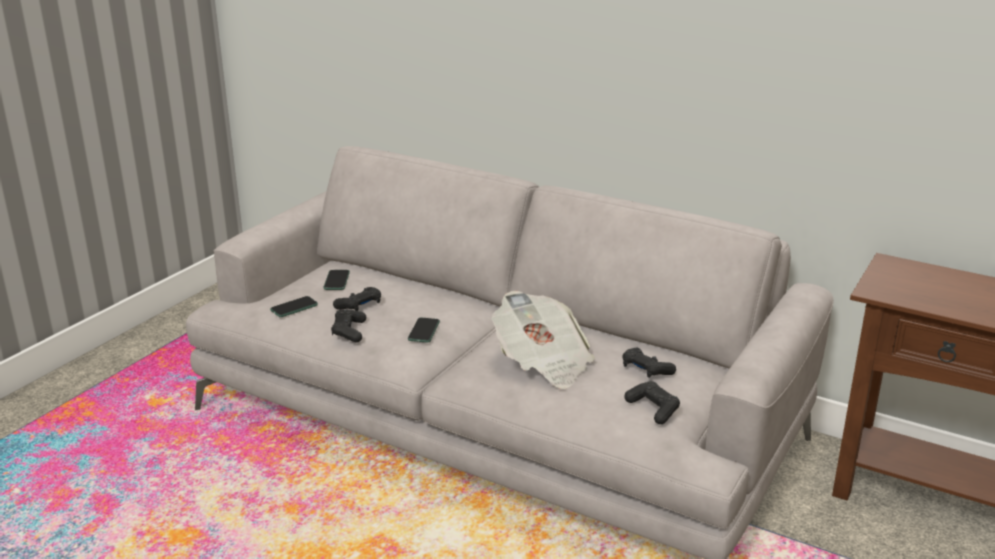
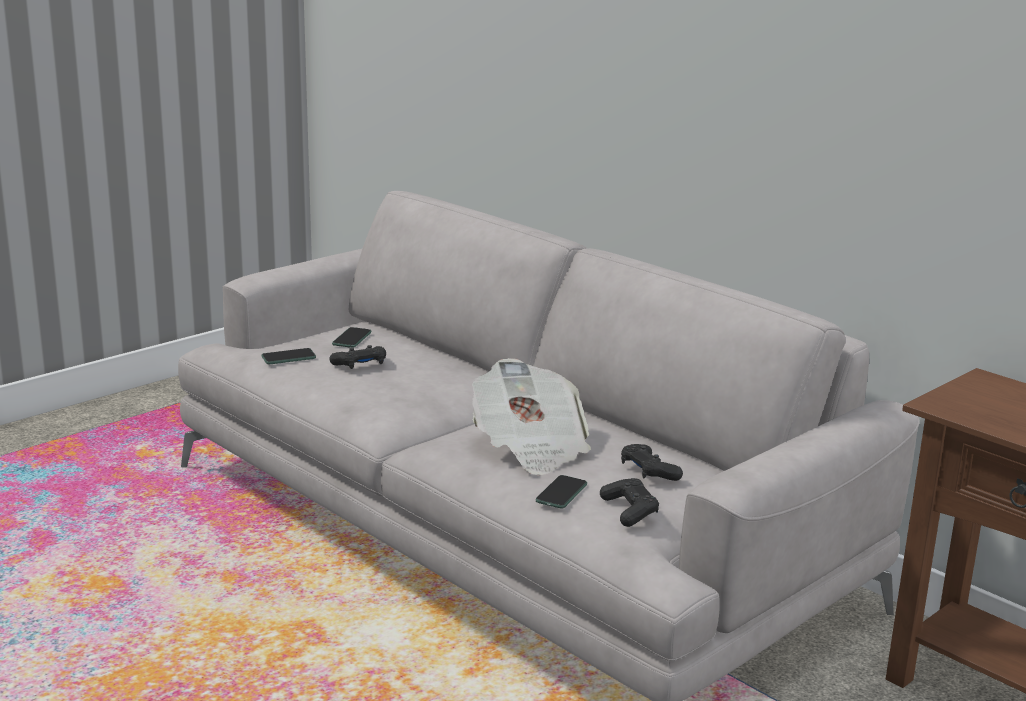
camera: 15 degrees right, 5 degrees down
(349, 331) = (332, 387): black game controller -> none
(424, 331) = (415, 398): phone -> phone (561, 493)

